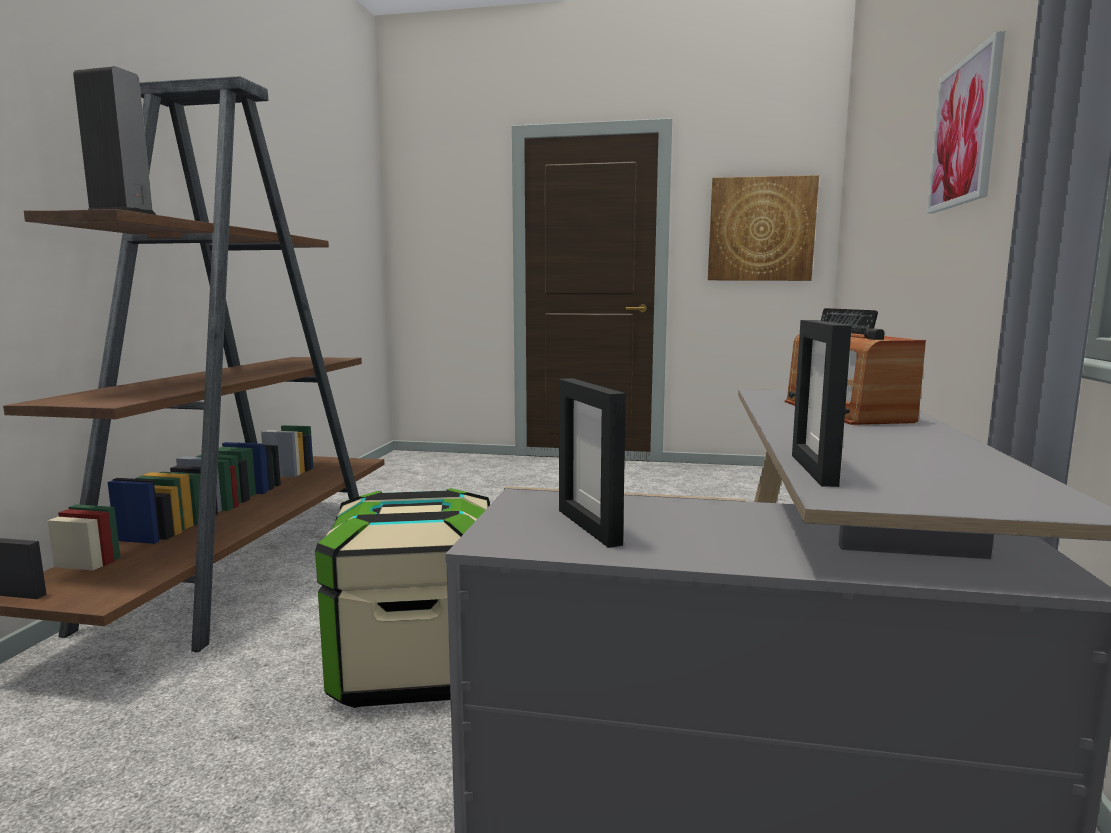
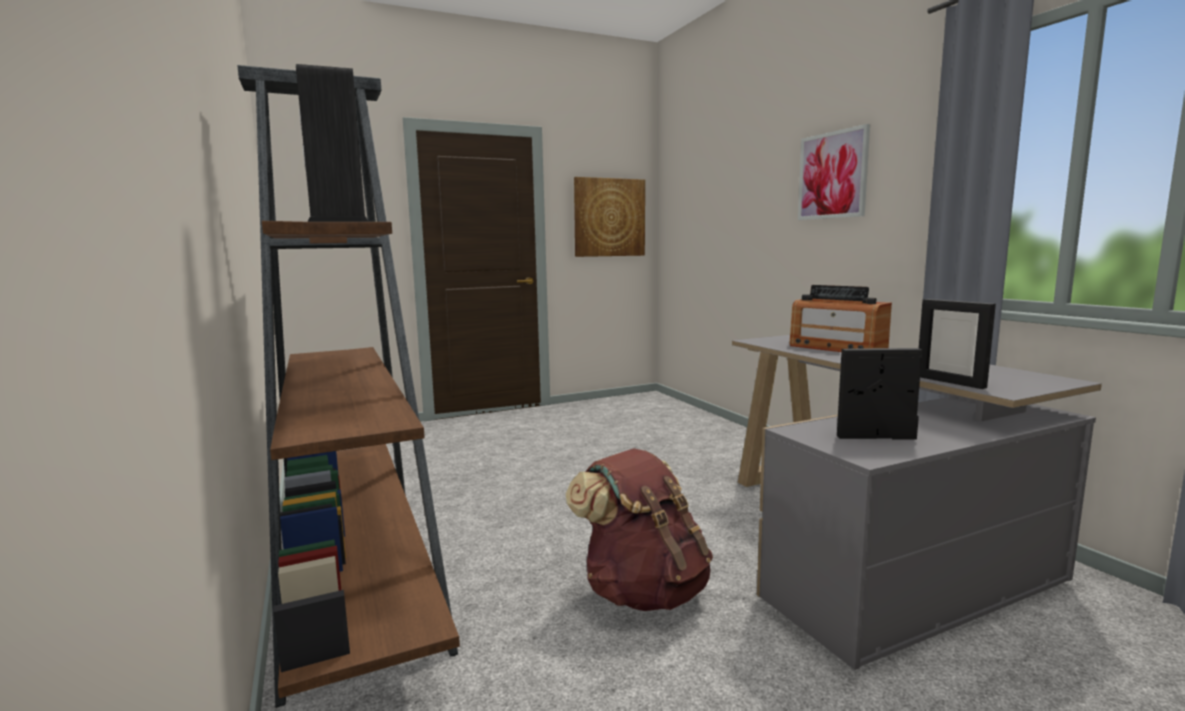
camera: 35 degrees left, 0 degrees up
(417, 665) = (643, 591): storage box -> brown backpack
(591, 526) = (876, 437): picture frame -> picture frame turned 150 degrees clockwise

